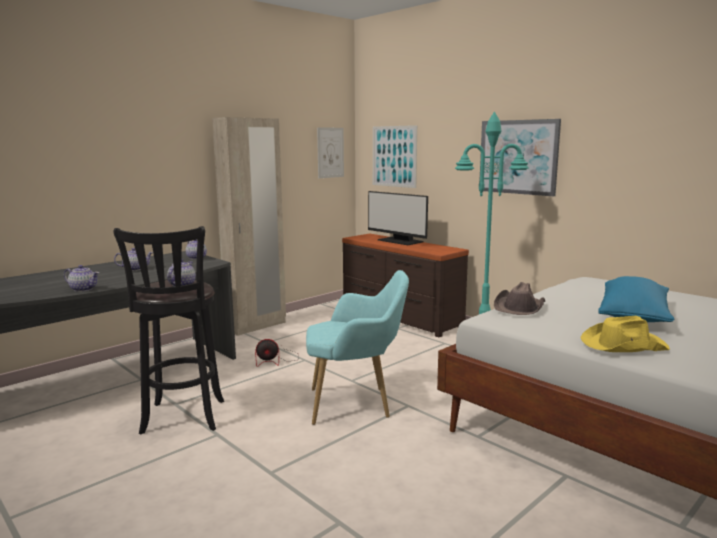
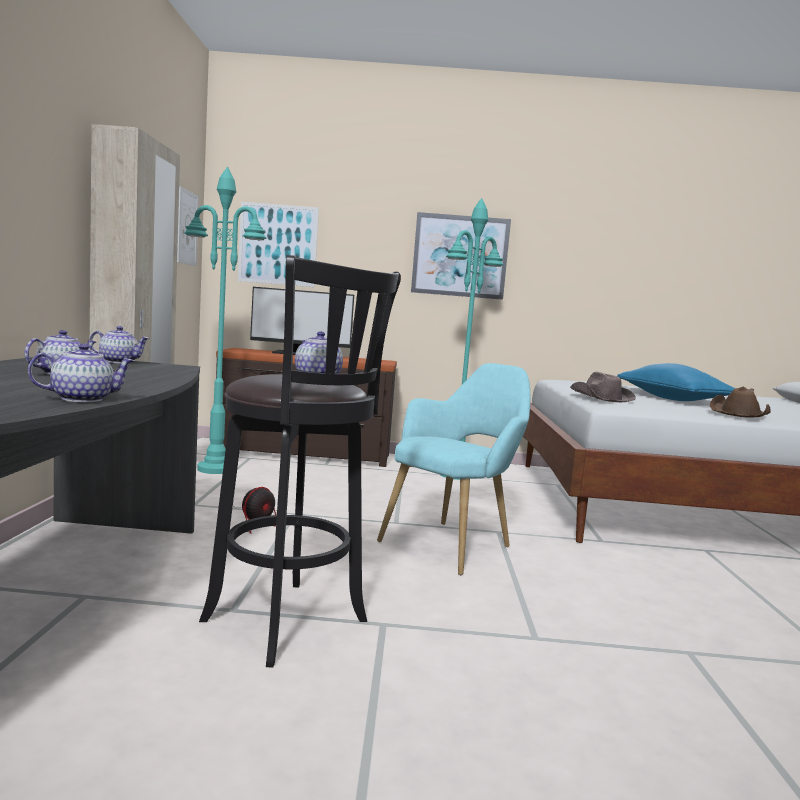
camera: 45 degrees left, 5 degrees down
(321, 320) = (216, 469): none -> turquoise floor lamp
(622, 344) = (739, 413): yellow hat -> brown hat

